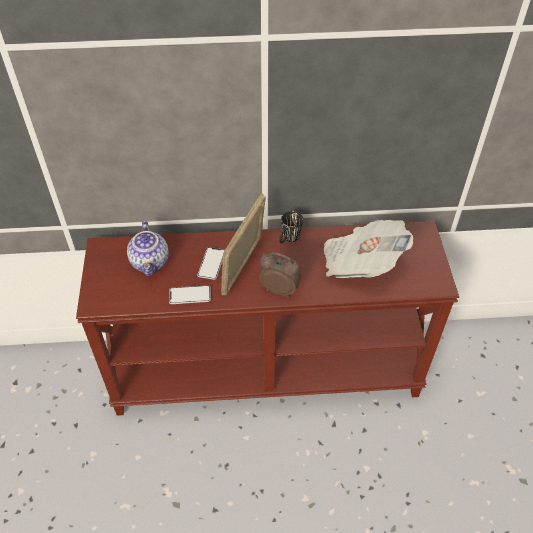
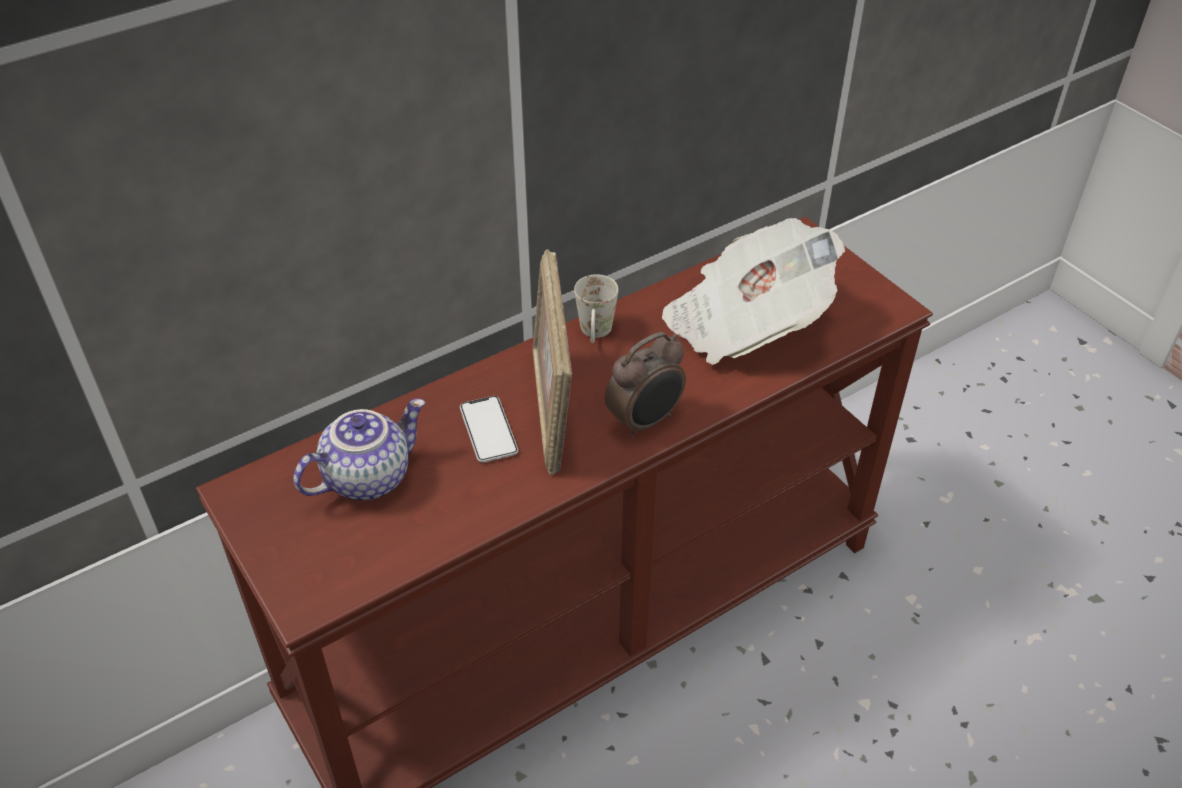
camera: 30 degrees left, 5 degrees down
(151, 262) = (367, 476): teapot -> teapot turned 90 degrees counterclockwise
(190, 295) = (490, 501): phone -> none
(279, 289) = (645, 421): alarm clock -> alarm clock turned 150 degrees clockwise
(288, 239) = (595, 335): black mug -> white mug

